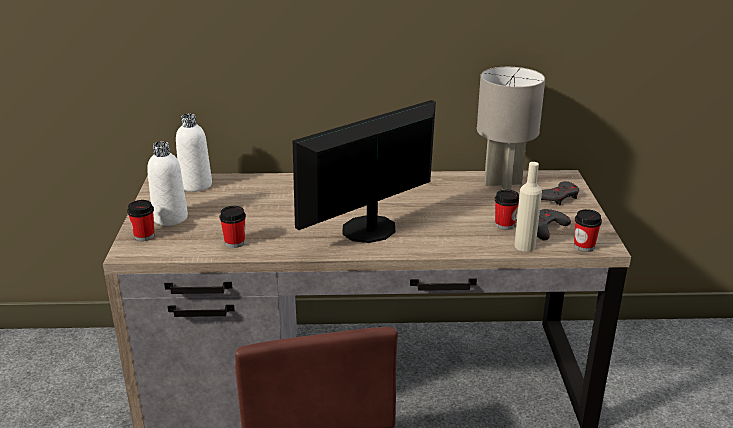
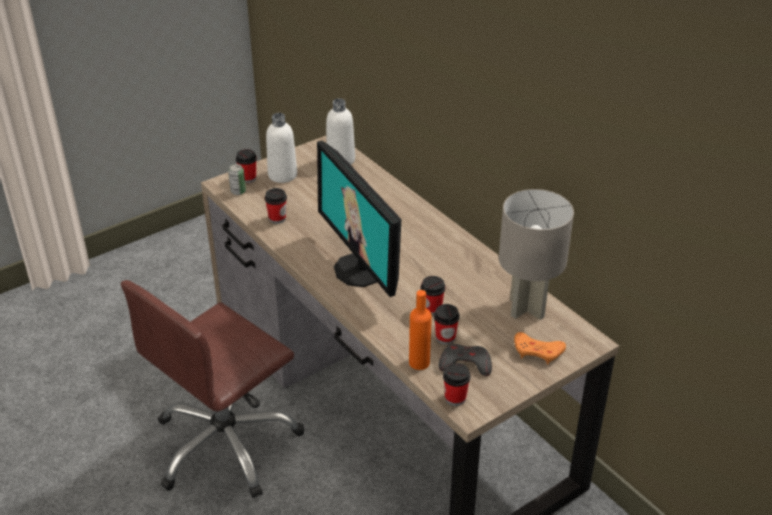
camera: 55 degrees right, 10 degrees up
(157, 248) = (238, 191): none -> can
(369, 230) = (359, 270): monitor -> monitor turned 135 degrees counterclockwise
(461, 218) = (432, 309): none -> cup
(524, 246) = (419, 362): beige bottle -> orange bottle
(557, 197) = (538, 351): grey game controller -> orange game controller

